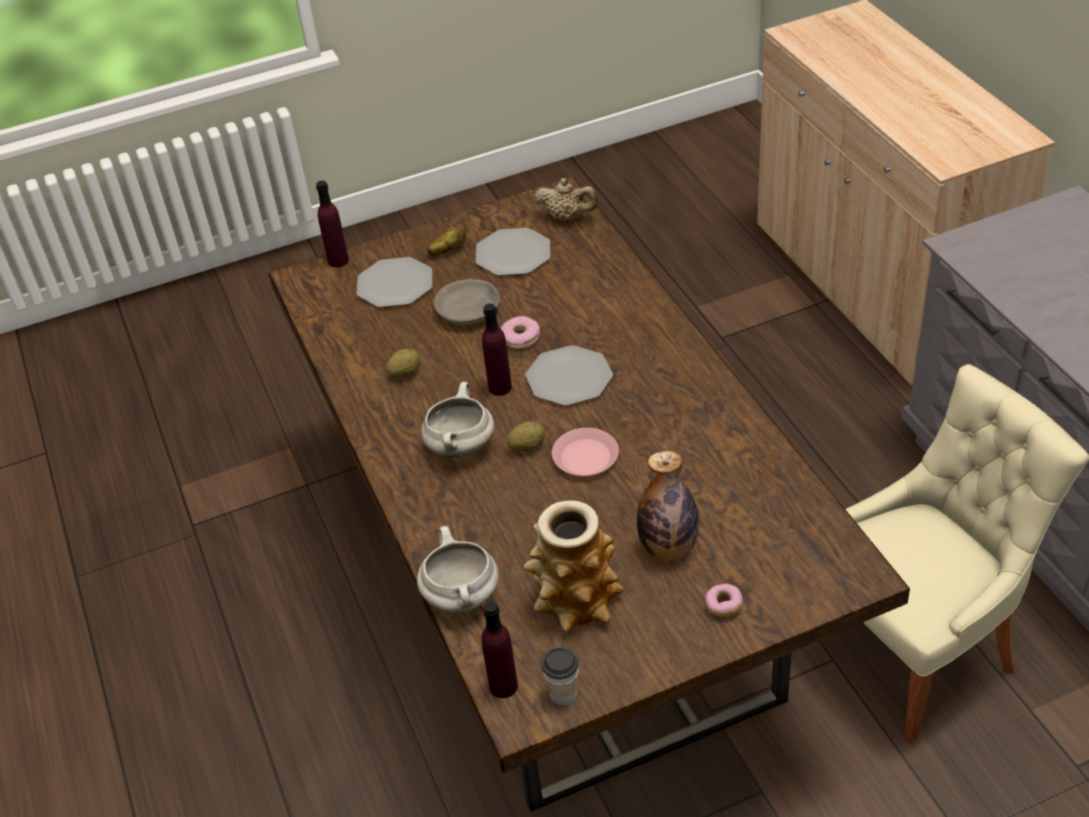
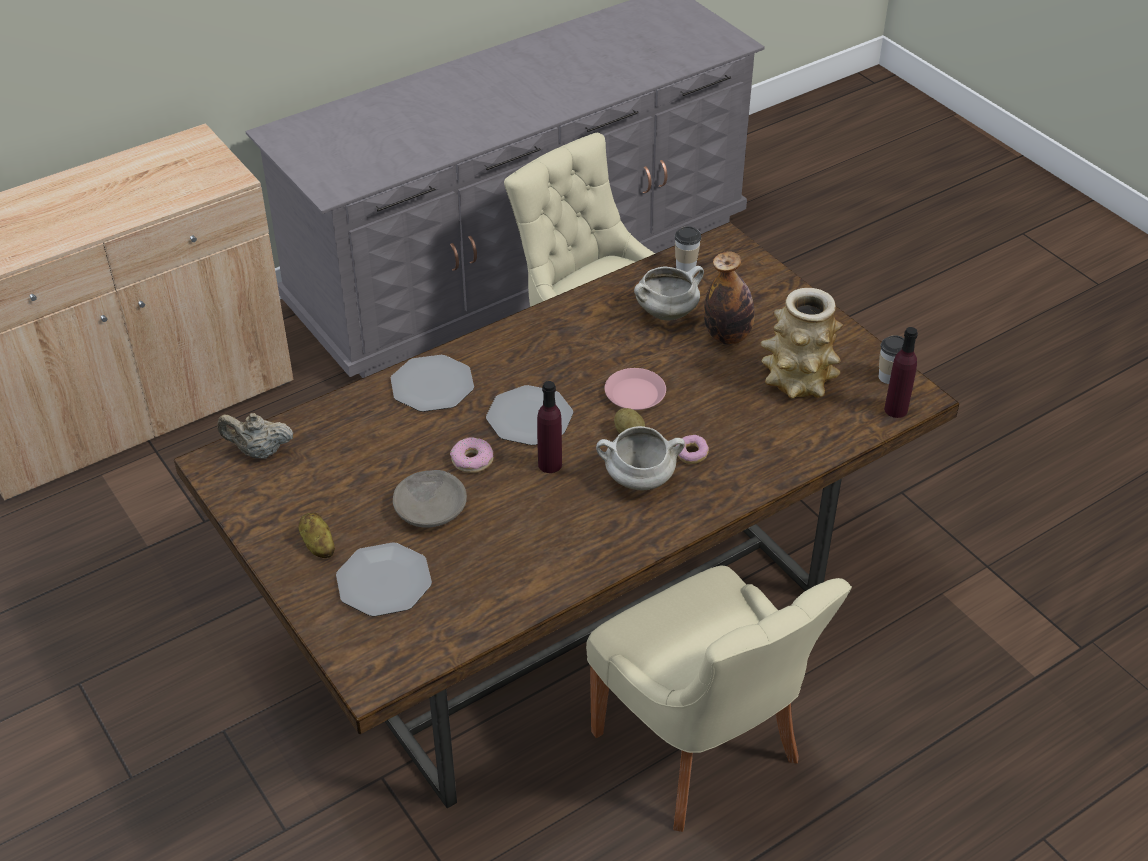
camera: 105 degrees left, 0 degrees up
(338, 260) = (336, 648): purple bottle -> none
(368, 663) = (701, 751): none -> beige chair
(405, 373) = (538, 542): potato -> none
(463, 597) = (818, 447): white cooking pot -> white cooking pot (667, 312)
(513, 254) = (327, 487): plate -> plate (432, 385)
(568, 217) = (259, 451): beige teapot -> beige teapot turned 90 degrees counterclockwise
(723, 606) = (776, 304): donut -> donut (691, 455)
(810, 528) = (686, 266): none -> cup

